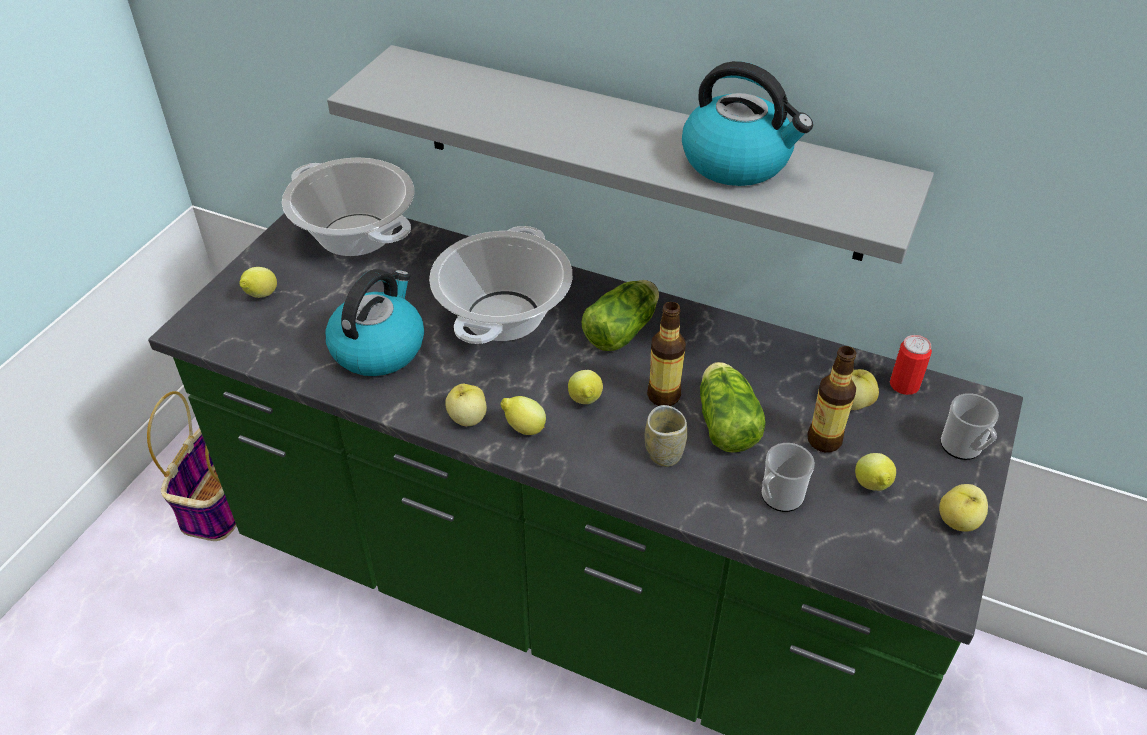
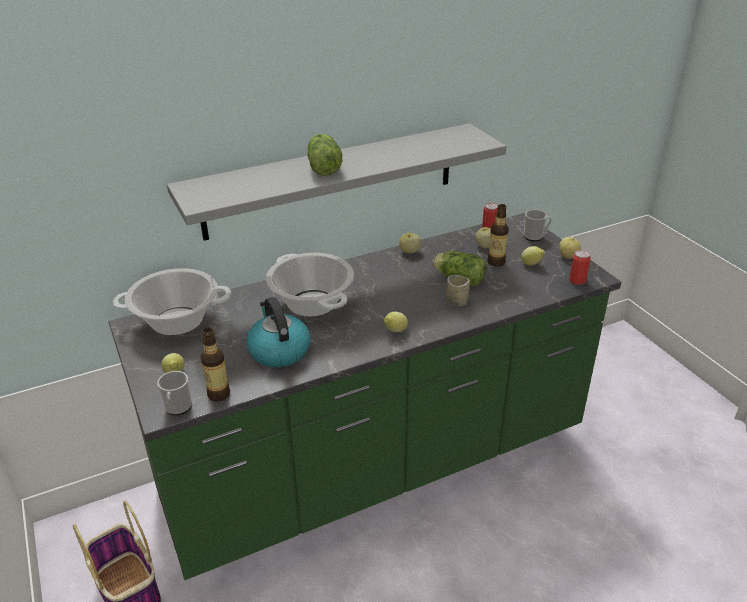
camera: 50 degrees left, 10 degrees down
(467, 418) = (367, 345): apple -> apple (409, 251)
(585, 402) = (400, 307): lemon -> none
(624, 329) = (368, 276): lettuce -> lettuce (324, 166)
(663, 396) = (423, 286): bottle -> bottle (219, 394)
(737, 161) = (406, 150): kettle -> none
(778, 498) = (513, 287): mug -> mug (177, 408)
(897, 570) = (577, 280): none -> can

